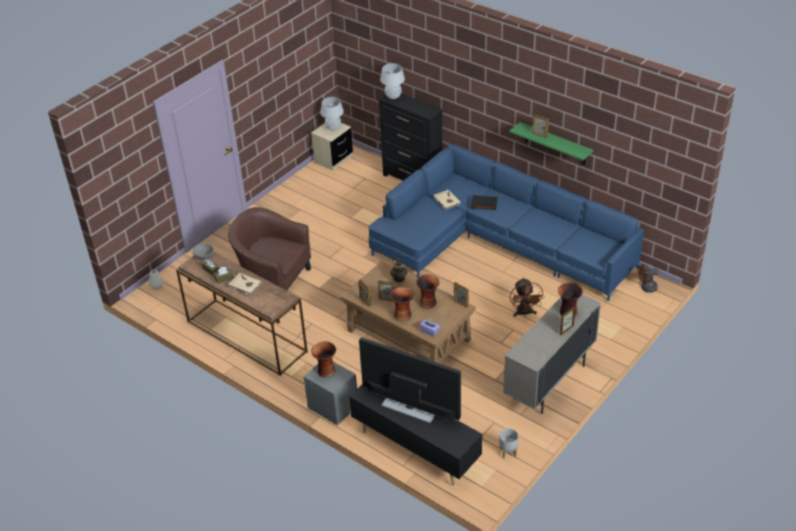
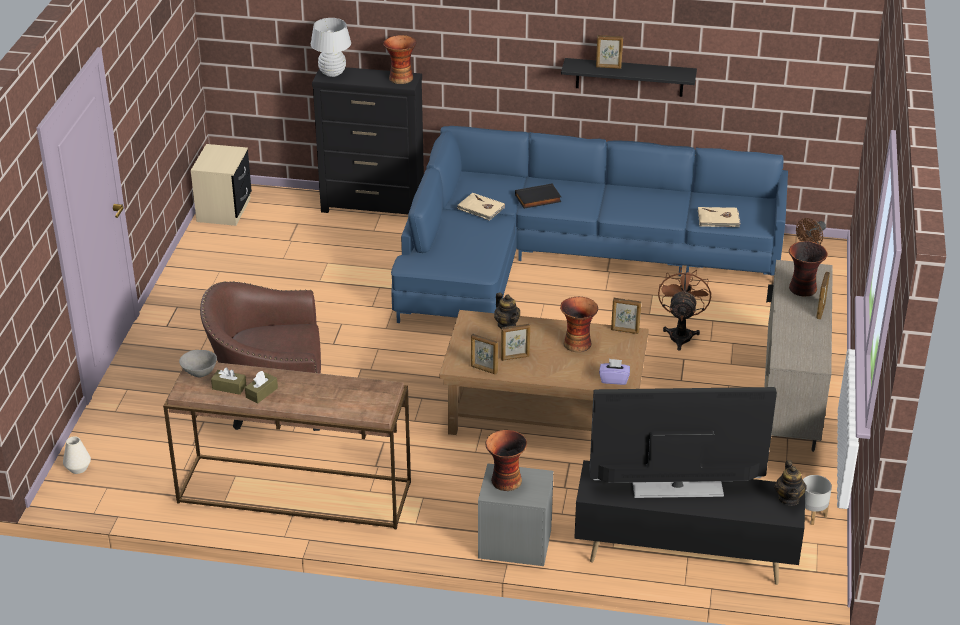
camera: 30 degrees left, 5 degrees down
(245, 285) = (305, 392): beige book -> beige book (718, 219)
(333, 128) = (221, 155): white table lamp -> none
(402, 315) = (555, 370): vase -> vase (400, 78)
(465, 438) = (789, 498): none -> teapot
(524, 313) = (681, 334): brown fan -> brown fan turned 135 degrees counterclockwise
(555, 144) = (629, 77): green shelf -> black shelf

